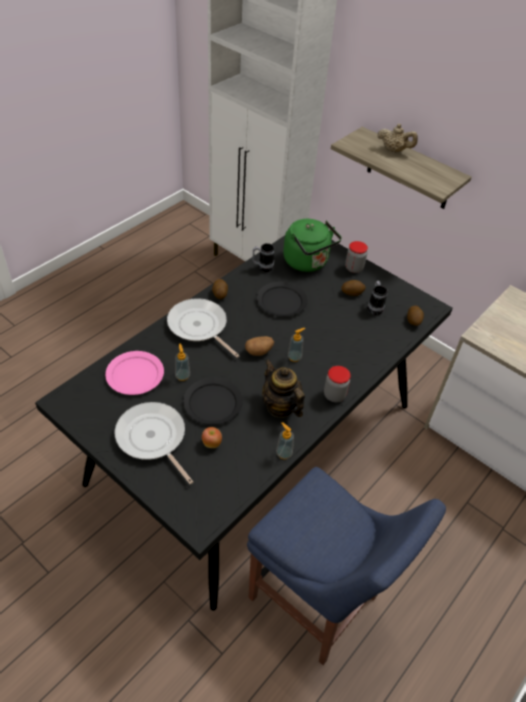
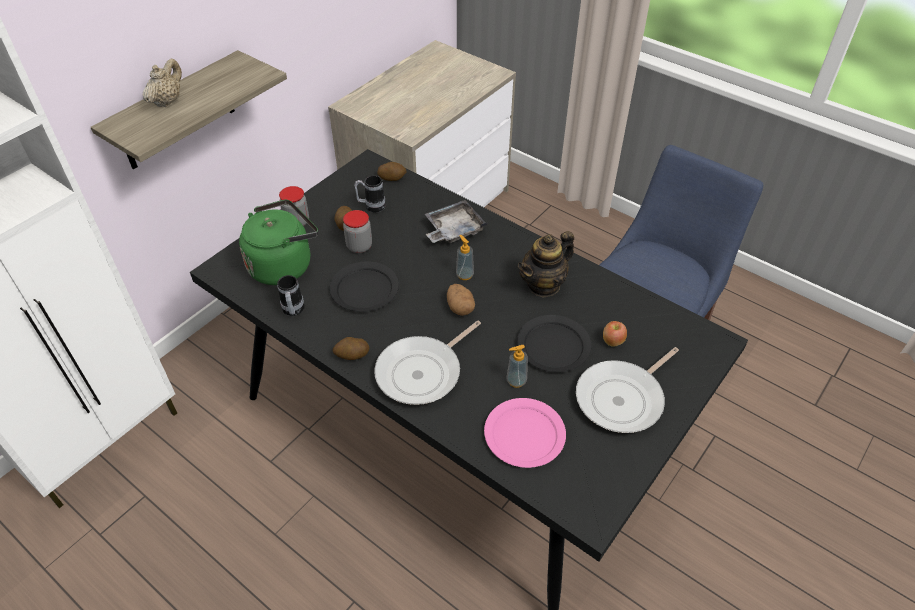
camera: 90 degrees left, 0 degrees up
(284, 453) = (607, 280): soap dispenser -> none
(334, 395) = (517, 242): jar -> jar (359, 246)
(348, 355) = (453, 230): none -> grey tray

